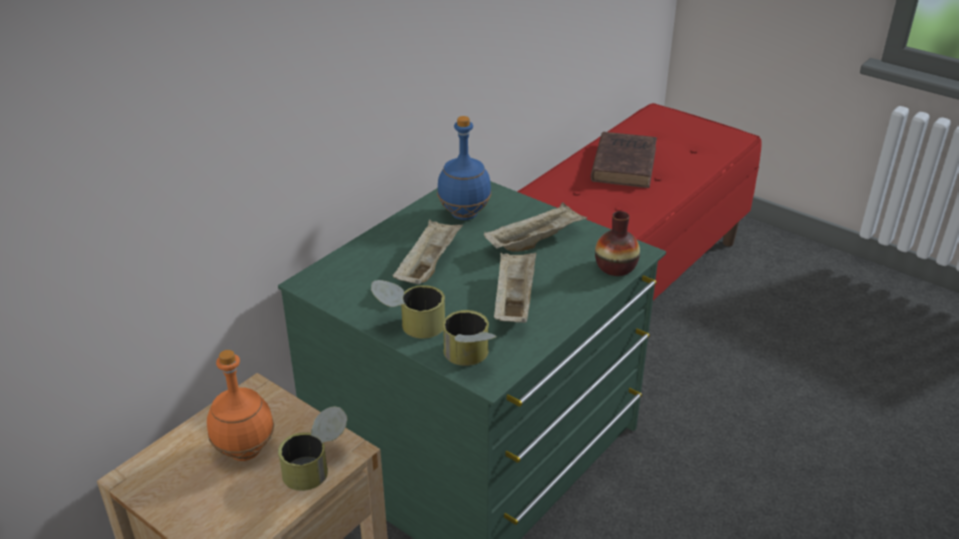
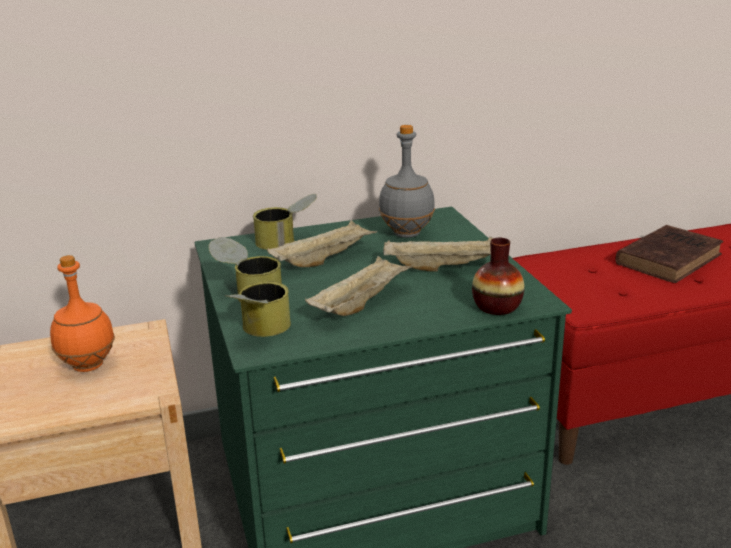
camera: 35 degrees right, 10 degrees down
(317, 466) = (119, 396): can -> can (287, 241)
(464, 214) = (407, 233): blue bottle -> grey bottle

